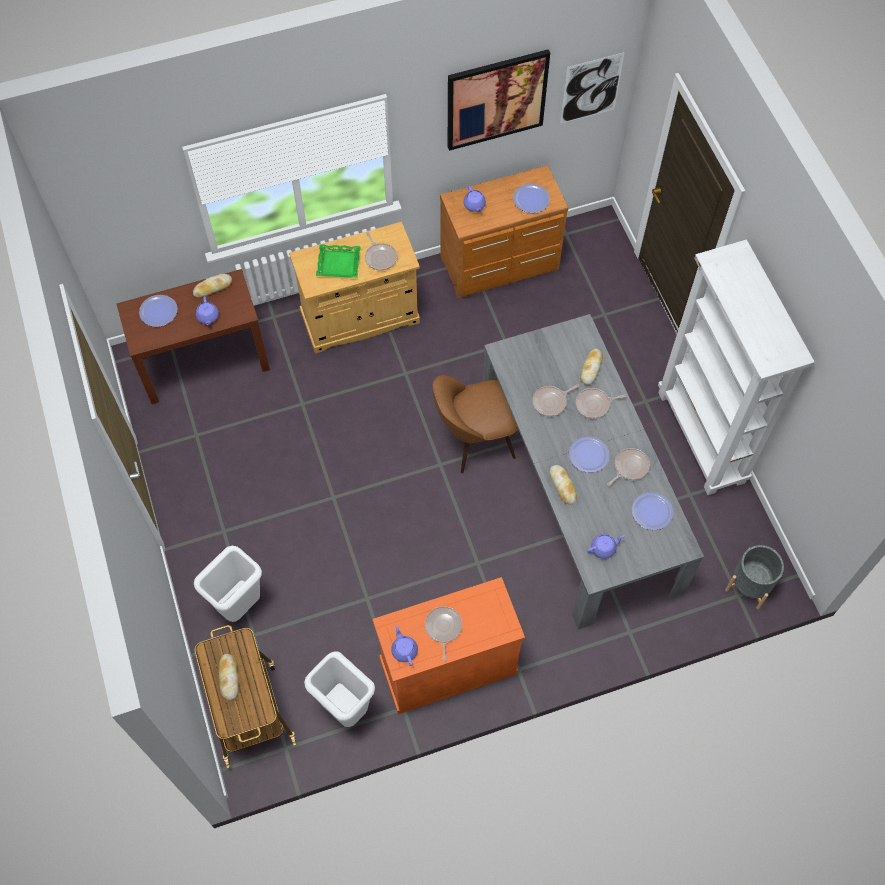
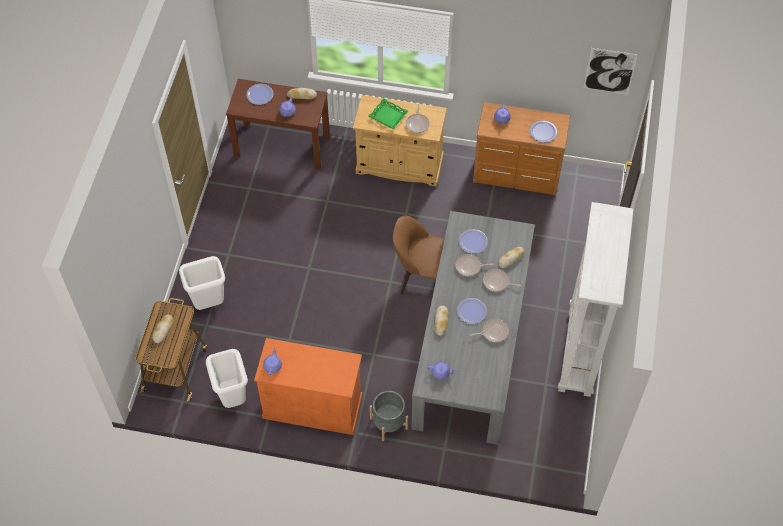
camera: 30 degrees right, 5 degrees down
(443, 628) = (304, 365): frying pan -> none
(496, 99) = (534, 49): picture -> none
(652, 511) = (489, 366): plate -> plate (473, 242)
(749, 585) = (547, 463): grey planter -> grey planter (388, 423)

